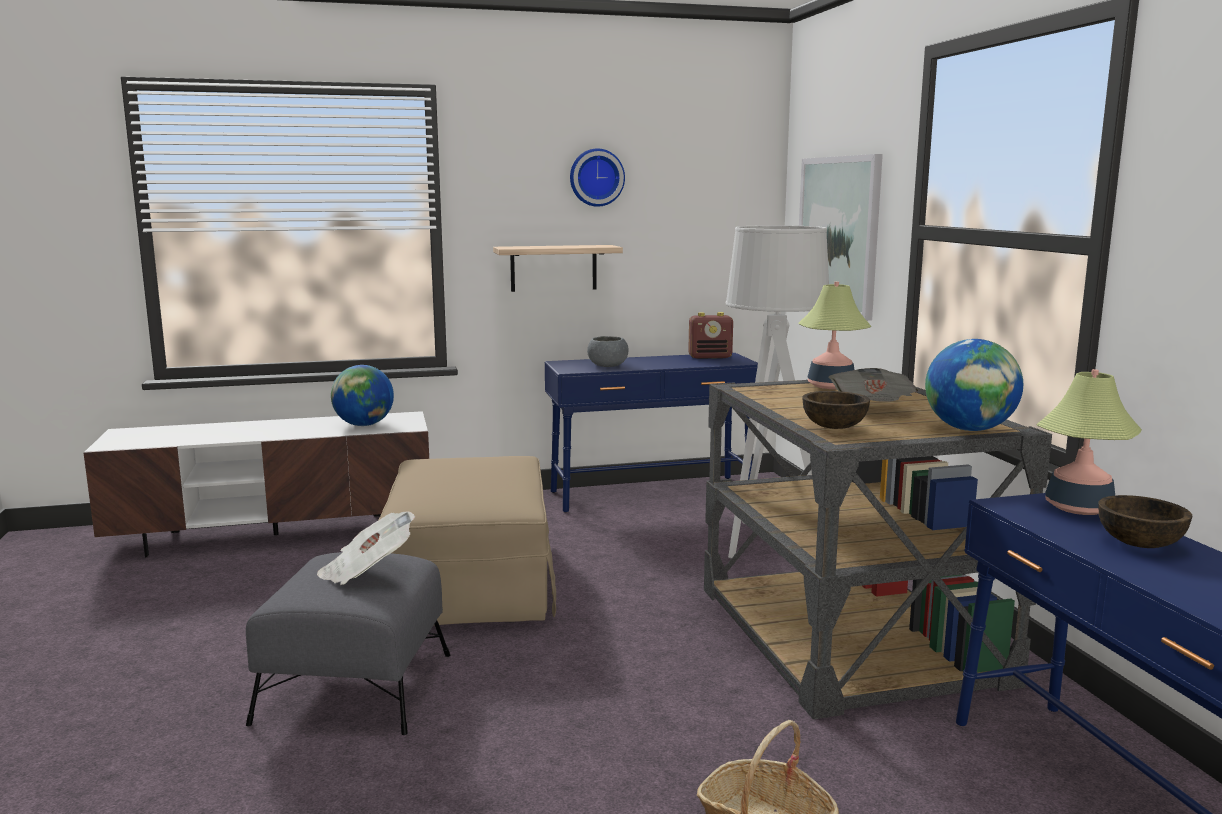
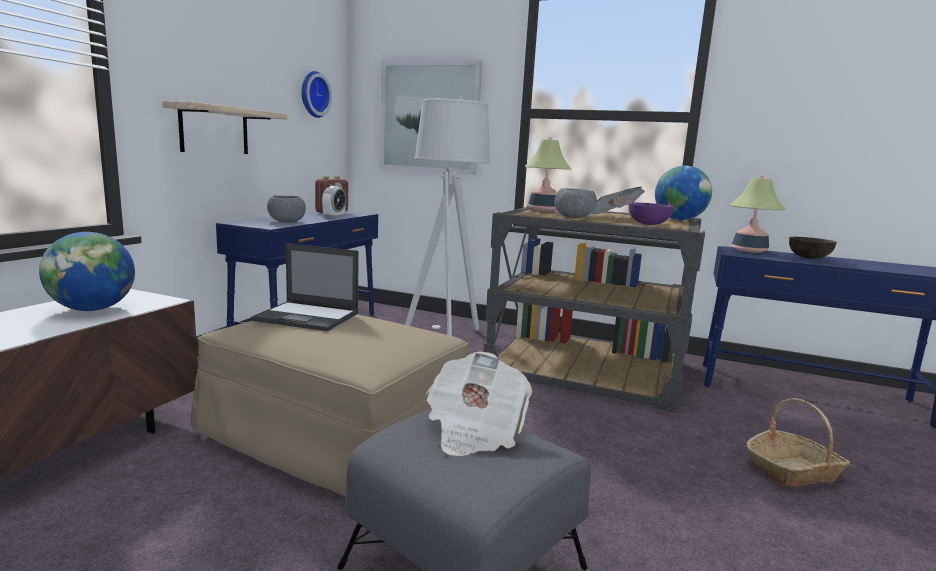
camera: 55 degrees left, 0 degrees up
(477, 464) = (308, 317): none -> laptop
(596, 177) = (243, 46): wall clock -> wall clock (313, 94)
(684, 364) = (334, 217): none -> alarm clock
(788, 402) = (574, 217): none -> grey bowl
(834, 427) = (648, 224): brown bowl -> purple bowl

